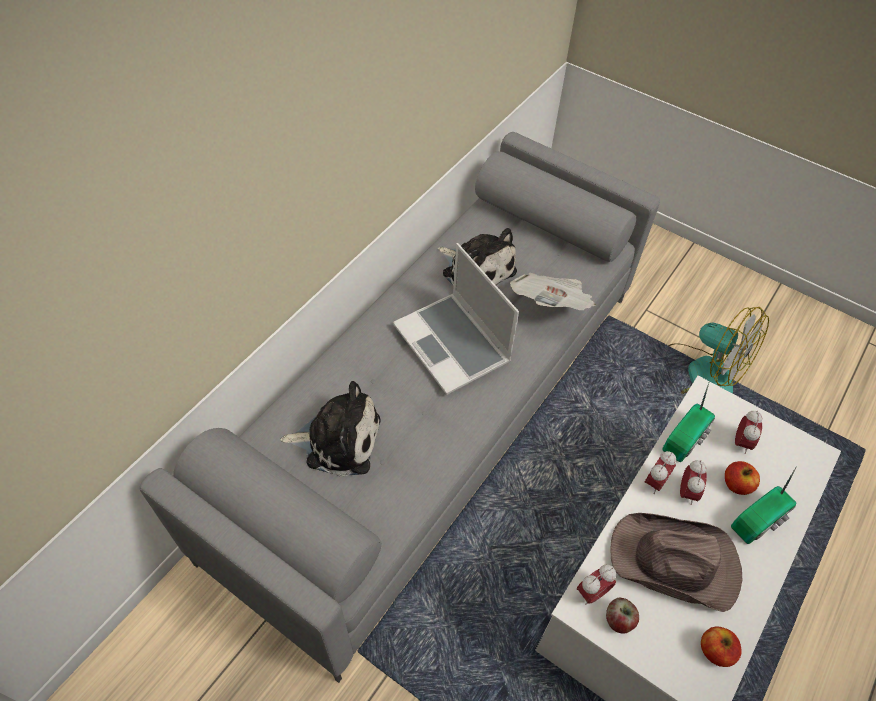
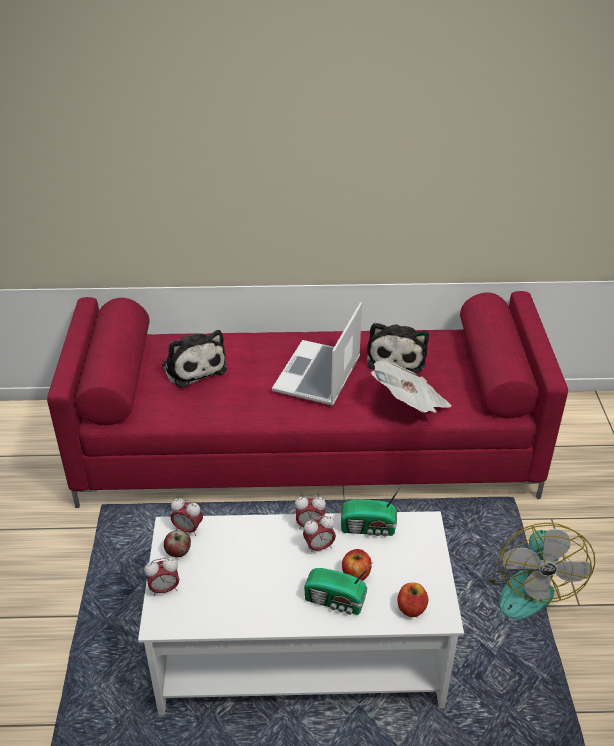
camera: 55 degrees right, 15 degrees down
(435, 414) = (308, 448): grey sofa -> red sofa
(675, 563) = (250, 564): brown hat -> none
(715, 650) = (197, 614): apple -> apple (411, 608)
(741, 442) = (400, 562): alarm clock -> alarm clock (164, 589)

